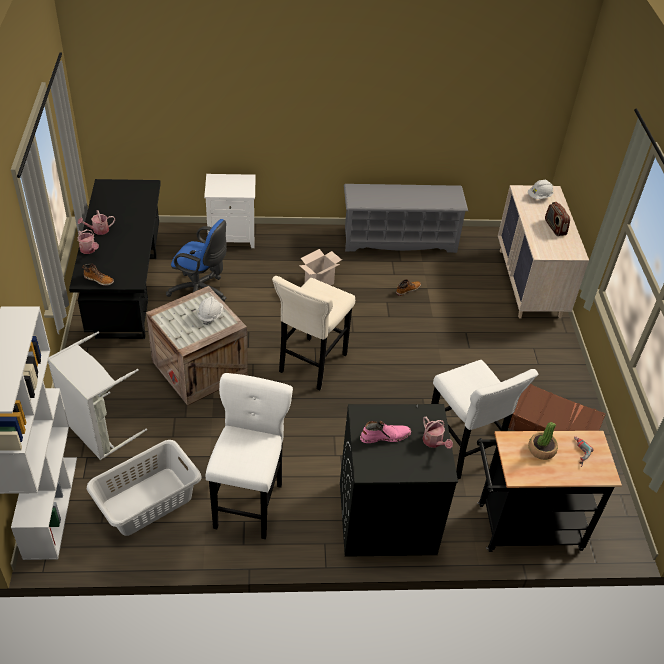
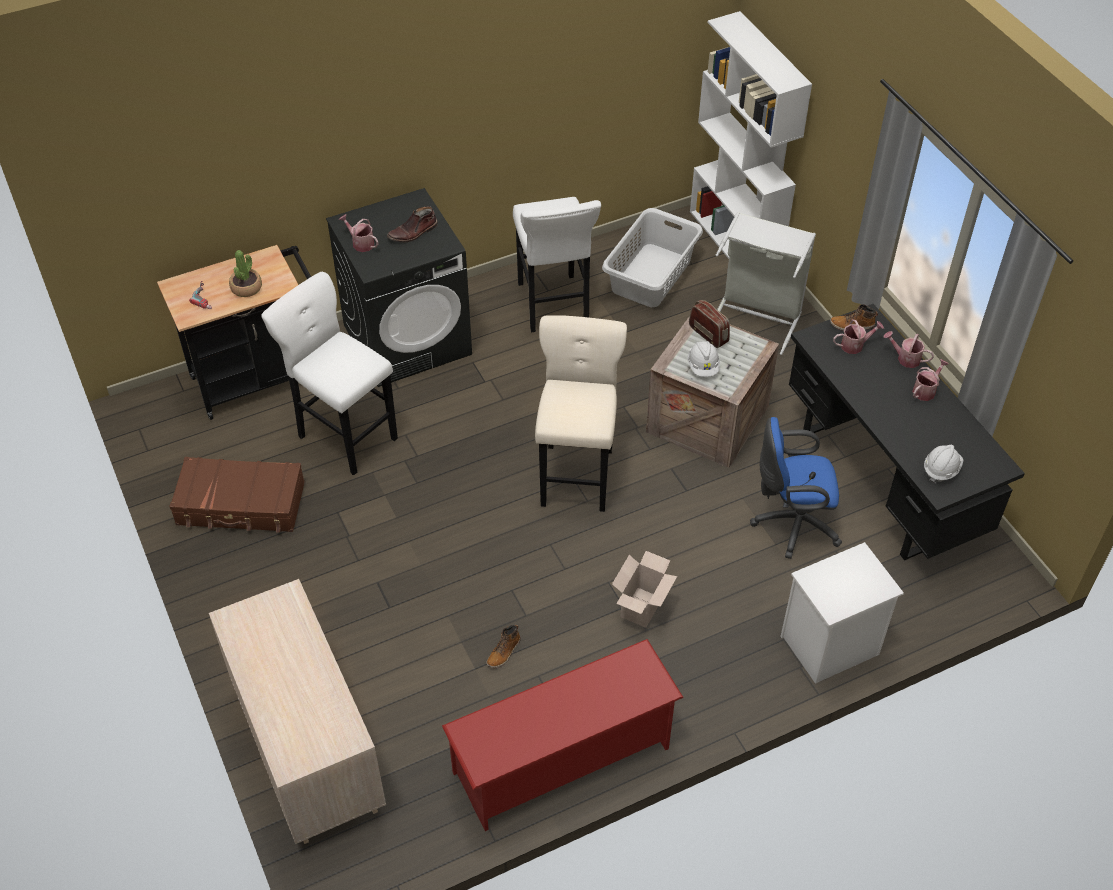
camera: 160 degrees right, 5 degrees up
(111, 268) = (855, 345): none -> watering can
(384, 436) = (413, 233): pink boot -> brown boot
(399, 239) = (562, 760): grey shoe rack -> red shoe rack
(539, 196) = (312, 736): white hard hat -> white hard hat (941, 469)
(554, 227) = (274, 664): radio -> radio (708, 334)

